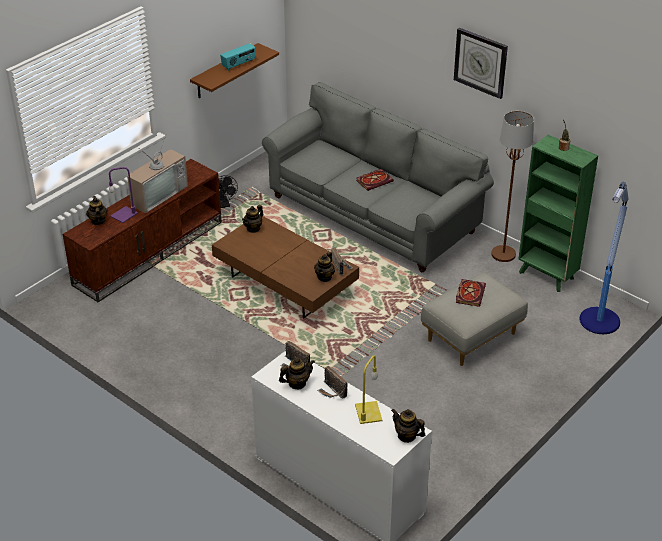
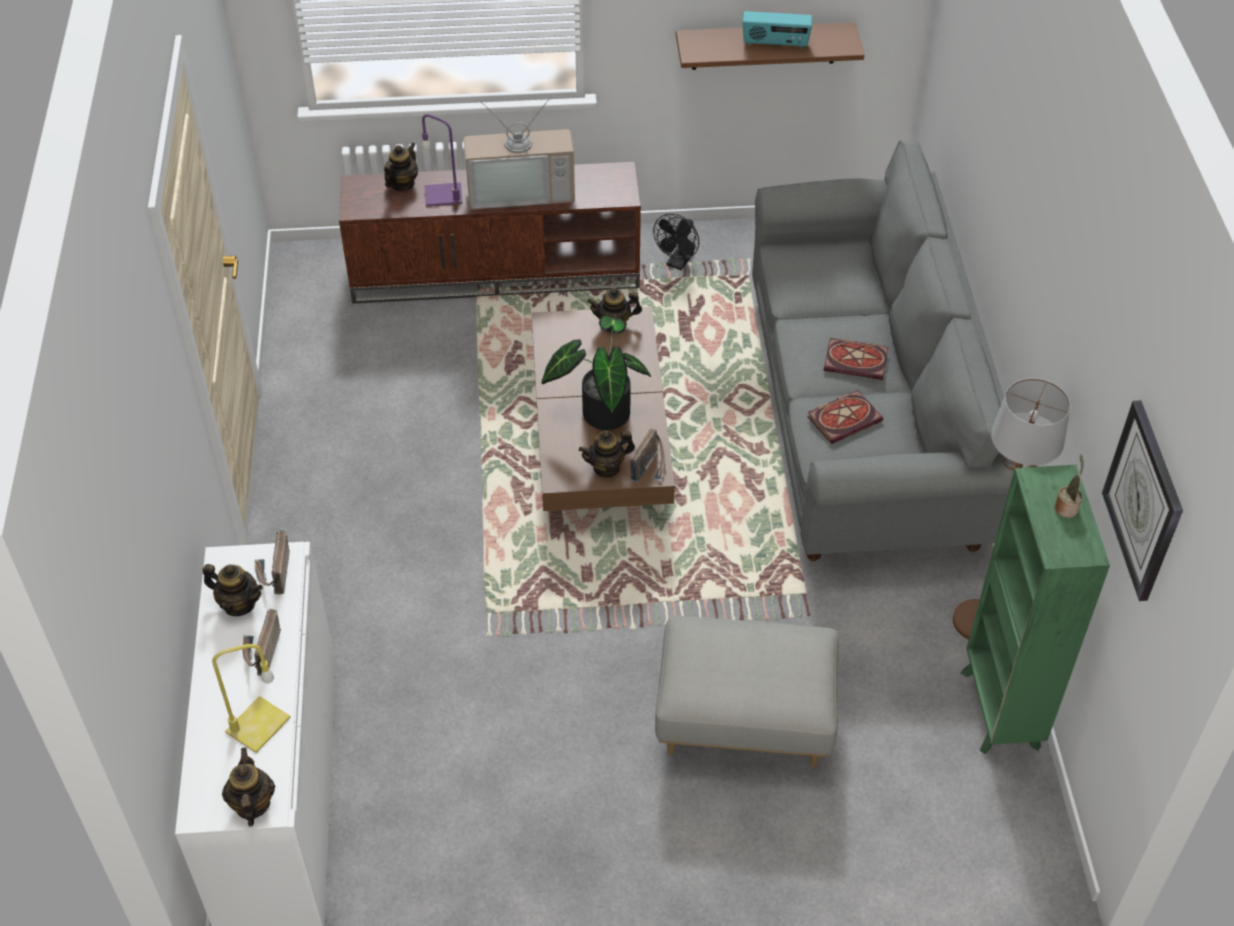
camera: 45 degrees right, 10 degrees up
(293, 260) = (601, 411): none -> potted plant
(469, 293) = (753, 649): book -> book (845, 418)
(480, 62) = (1058, 255): wall clock -> wall clock (1144, 500)
(599, 322) = (979, 856): floor lamp -> none

